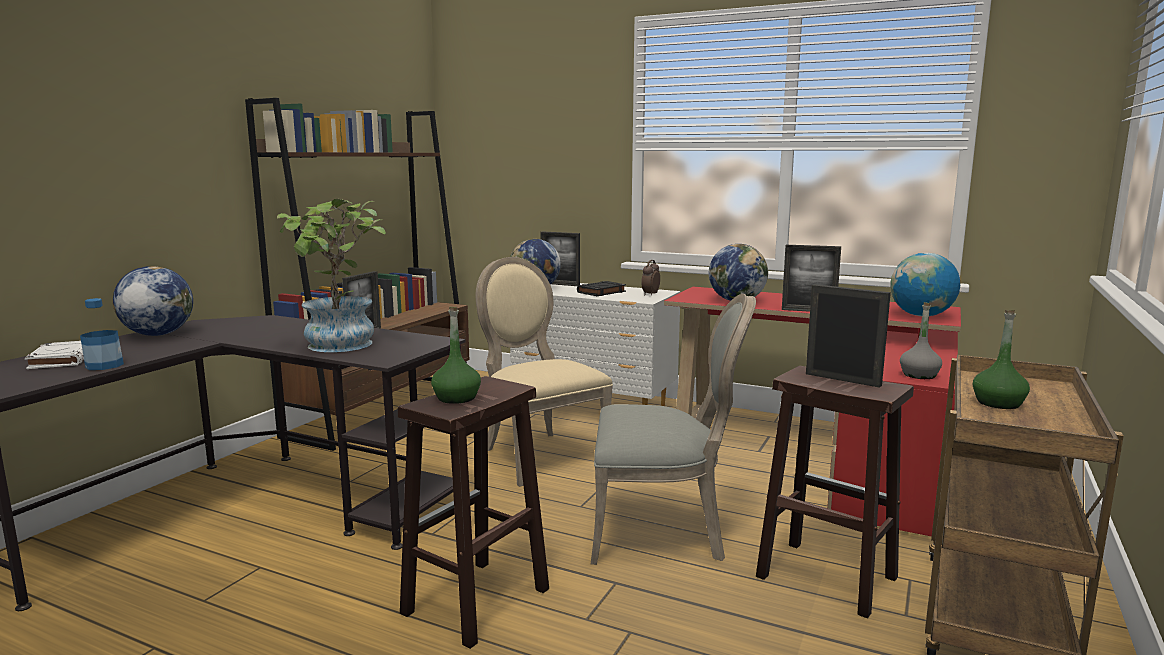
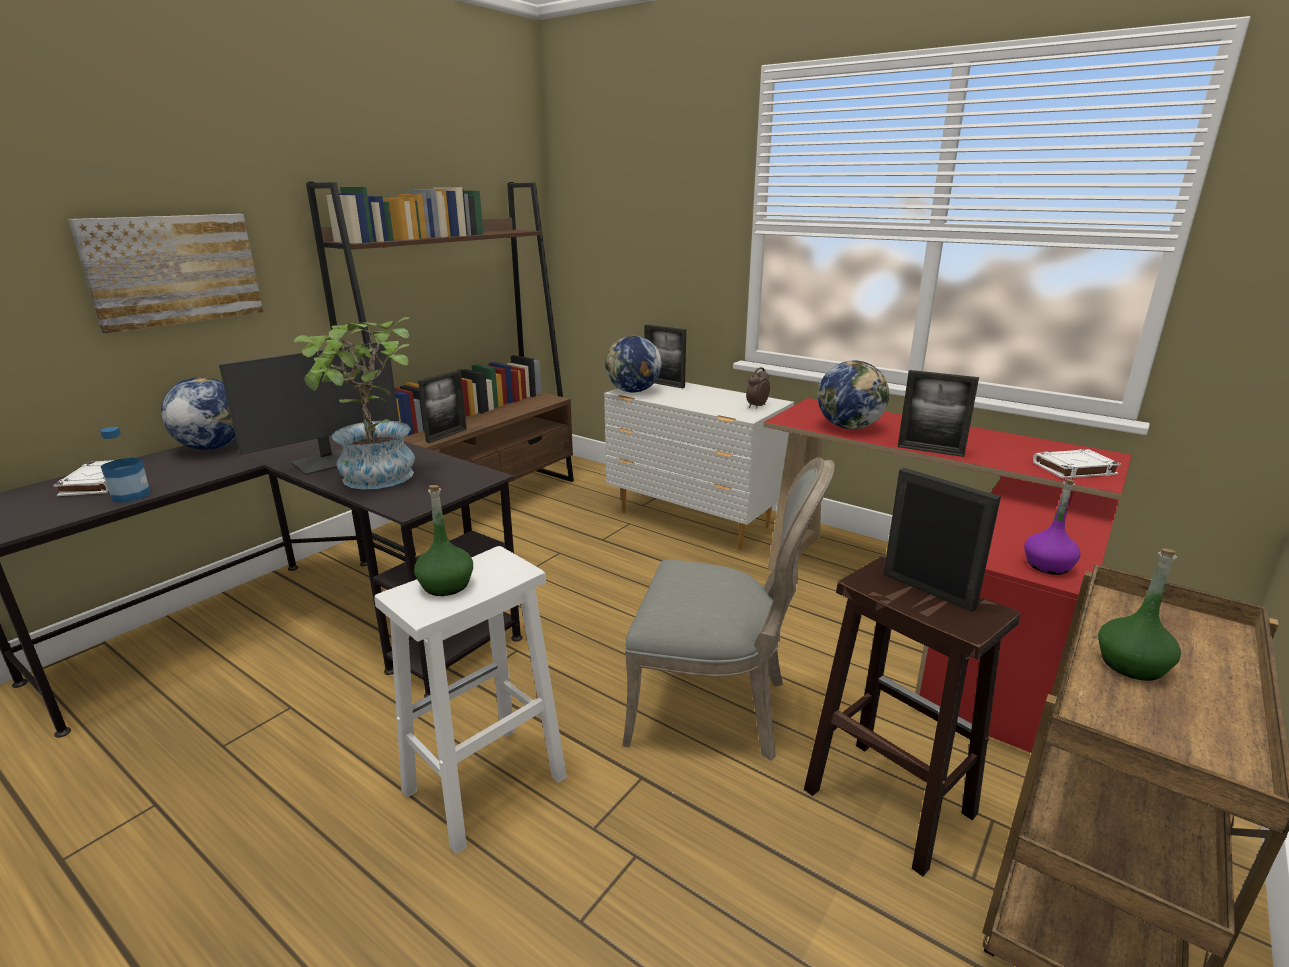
camera: 10 degrees right, 10 degrees up
(129, 169) = (173, 270): none -> picture
(282, 339) = (327, 462): none -> monitor
(475, 602) = (483, 786): brown stool -> white stool
(539, 455) = (615, 581): beige chair -> none
(601, 292) = (703, 400): black book -> none
(919, 375) = (1048, 565): grey bottle -> purple bottle
(921, 315) = (1073, 469): globe -> white book

